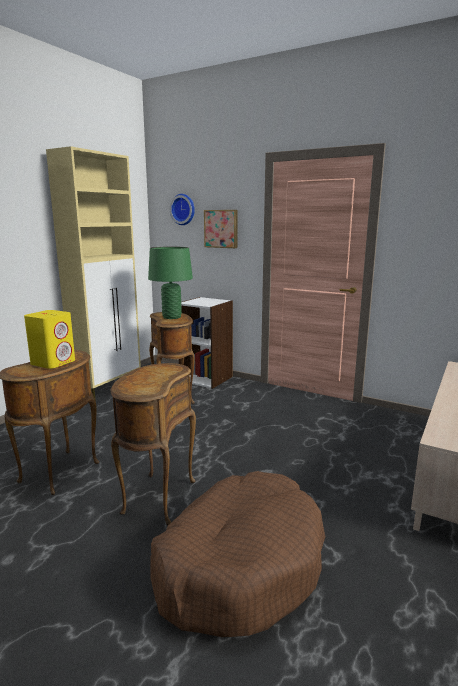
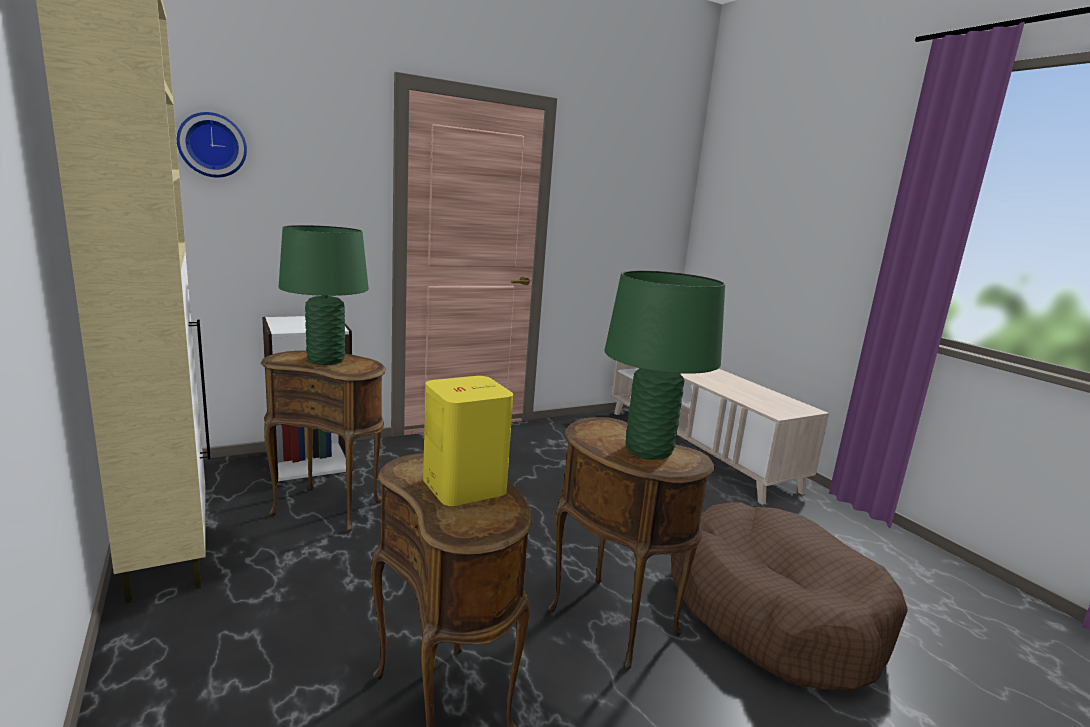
camera: 60 degrees left, 0 degrees up
(144, 382) = (648, 450): none -> green table lamp
(221, 228) = (309, 190): picture -> none

